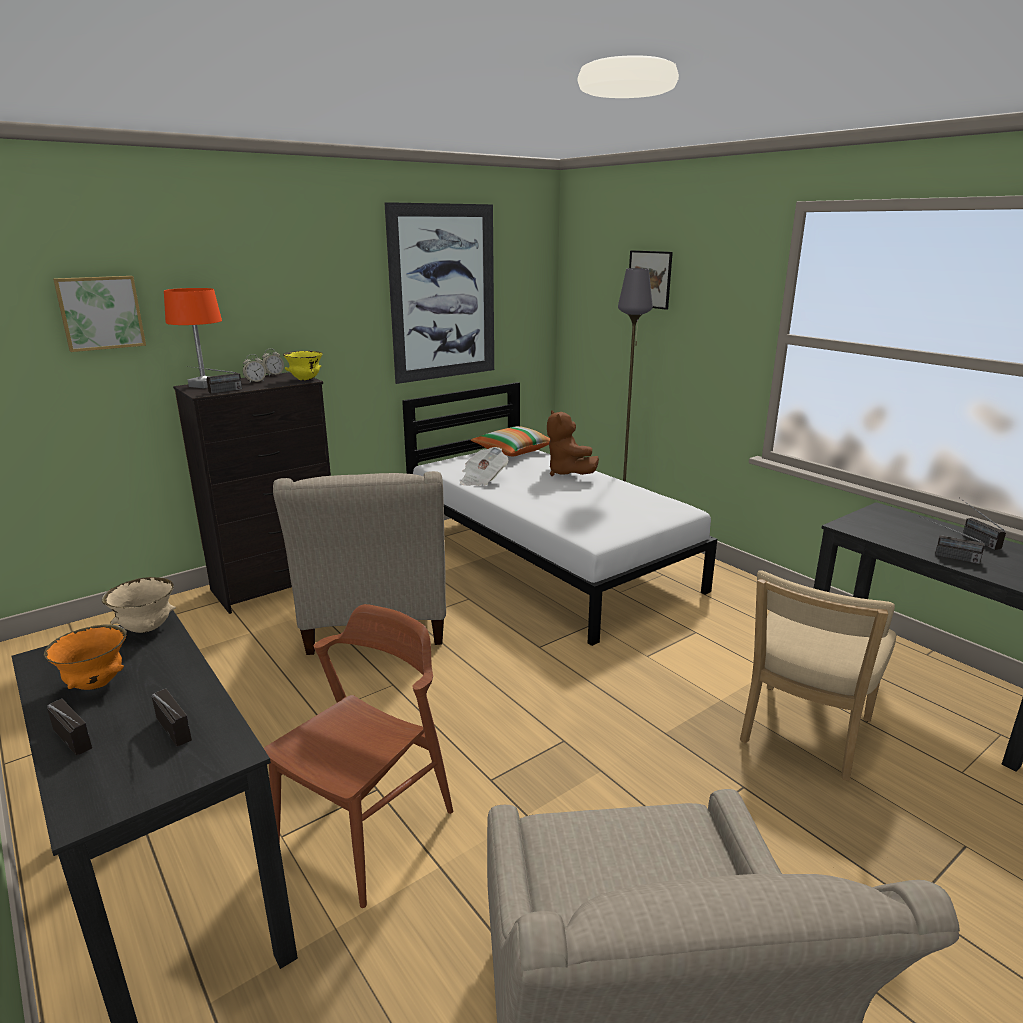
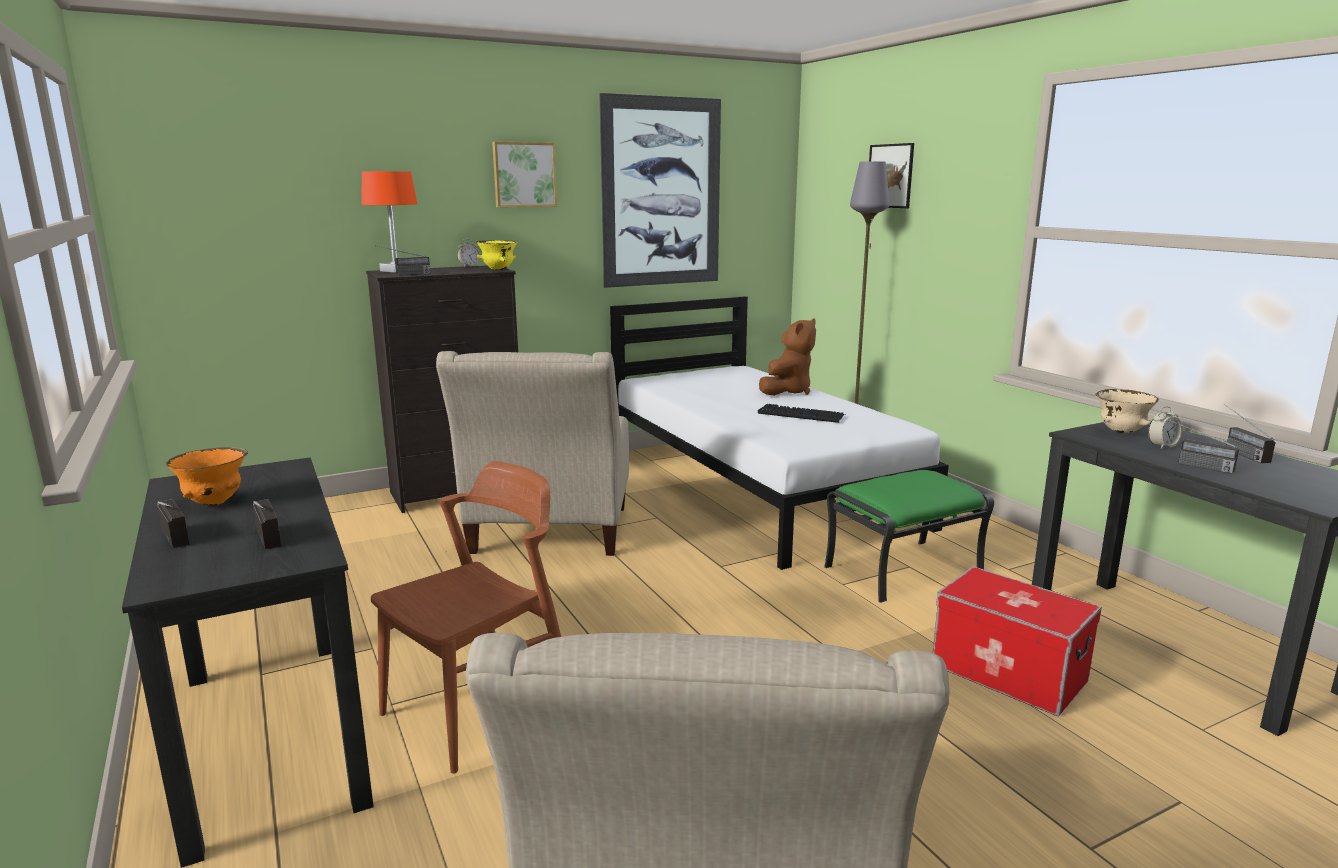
camera: 10 degrees right, 5 degrees down
(100, 313) = (301, 193): picture -> picture (524, 174)
(147, 629) = (279, 468): beige bowl -> beige bowl (1120, 432)
(255, 382) = (447, 270): alarm clock -> alarm clock (1162, 446)
(482, 480) = (688, 393): newspaper -> none
(513, 451) = (734, 371): pillow -> none
(568, 473) = (787, 391): brown plush toy -> brown plush toy turned 135 degrees counterclockwise
(589, 500) = (801, 415): none -> keyboard
(691, 635) = (903, 569): none -> green ottoman
(803, 734) = (1007, 673): beige chair -> storage box

